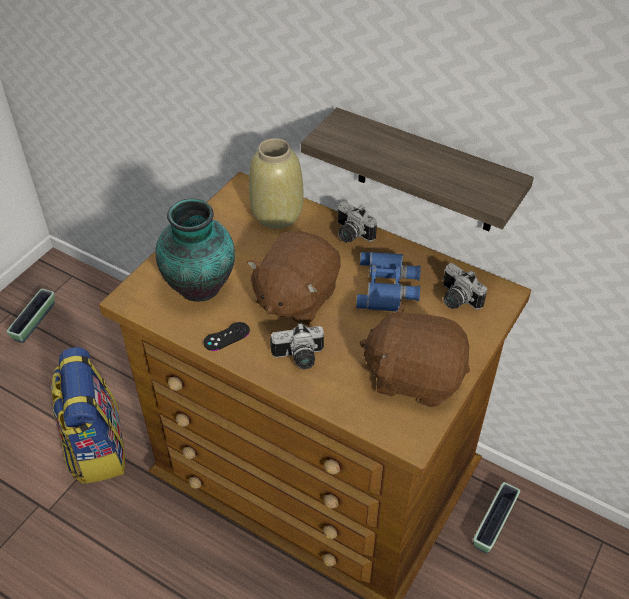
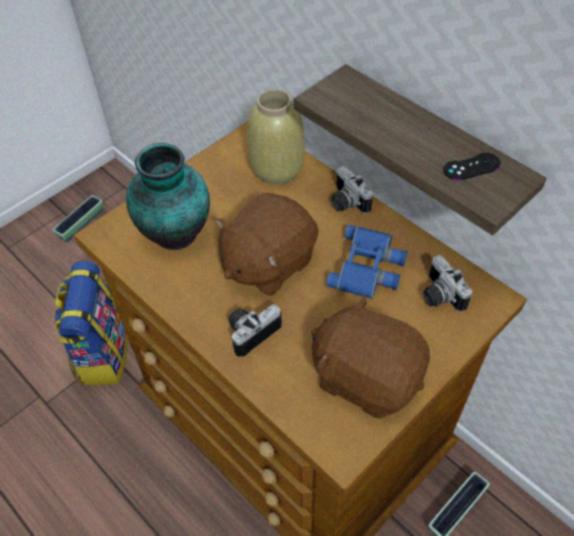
camera: 15 degrees right, 5 degrees up
(226, 336) = (184, 293): black game controller -> black game controller (471, 167)
(299, 358) = (250, 331): camera -> camera turned 135 degrees clockwise

